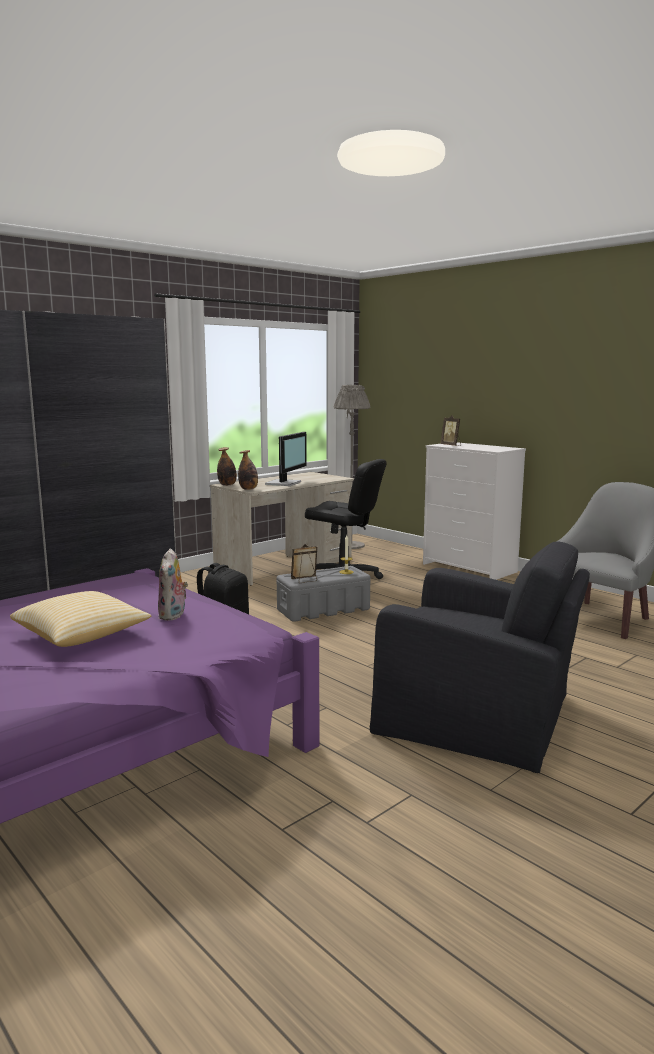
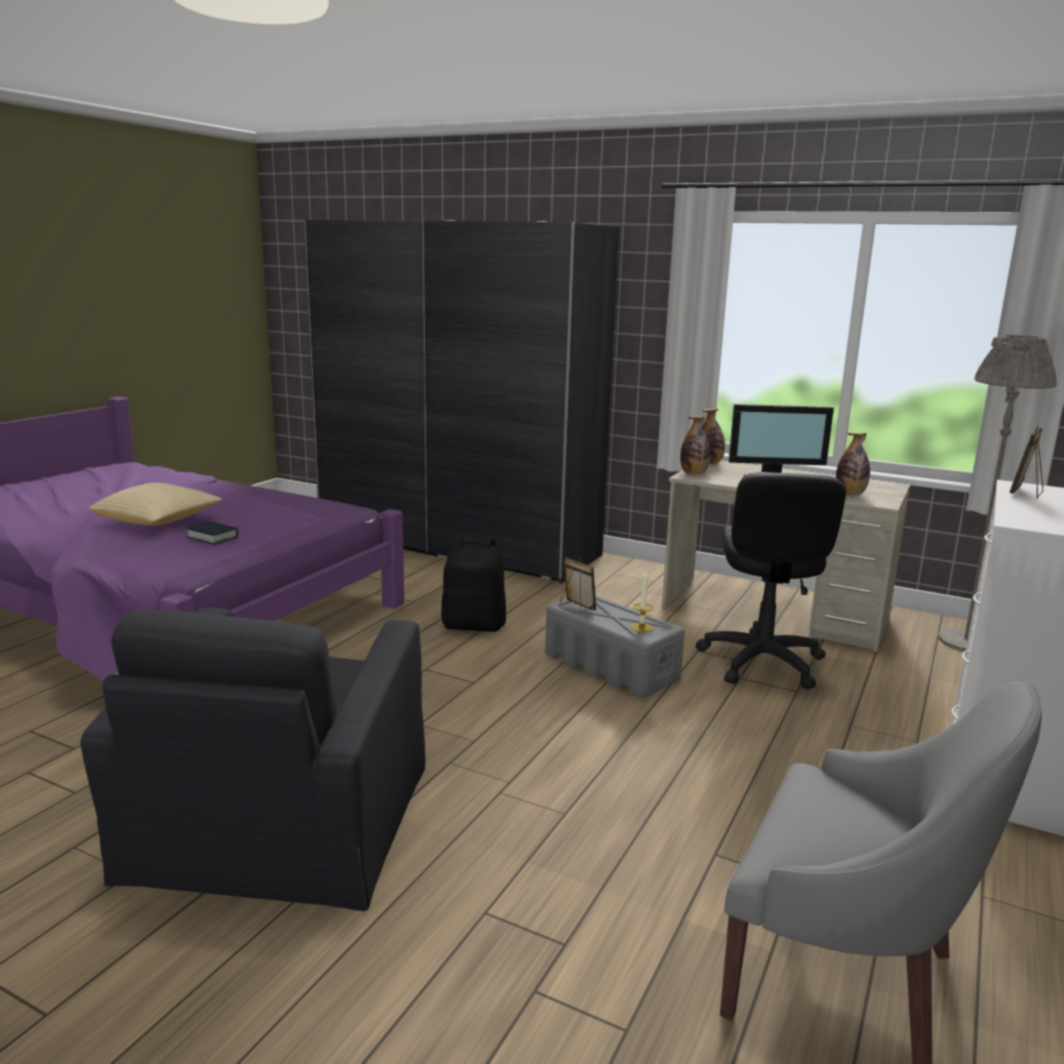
camera: 70 degrees right, 5 degrees up
(173, 615) = (212, 537): plush toy -> book
(321, 478) = (850, 494): none -> bottle

